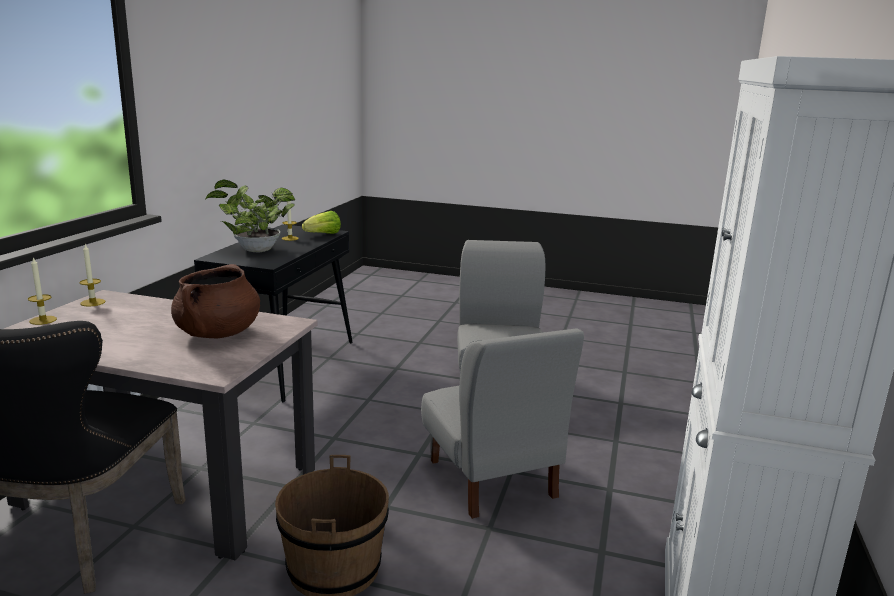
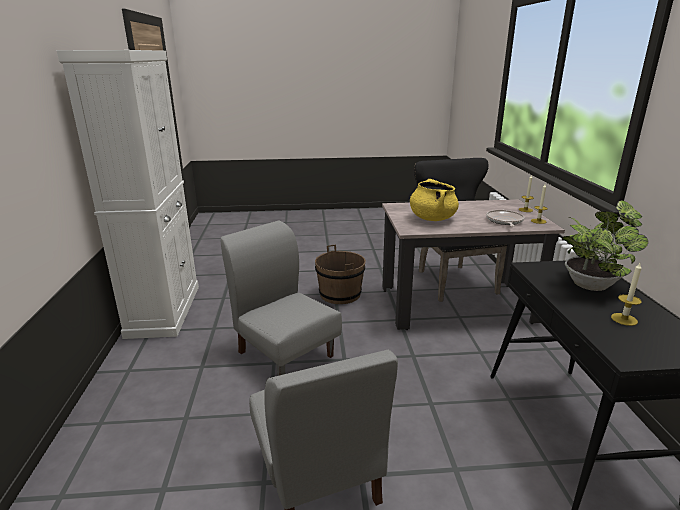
camera: 160 degrees right, 5 degrees up
(134, 310) = (504, 221): none -> frying pan
(218, 333) = (432, 218): brown cooking pot -> yellow cooking pot
(323, 234) = (618, 343): lettuce -> none

